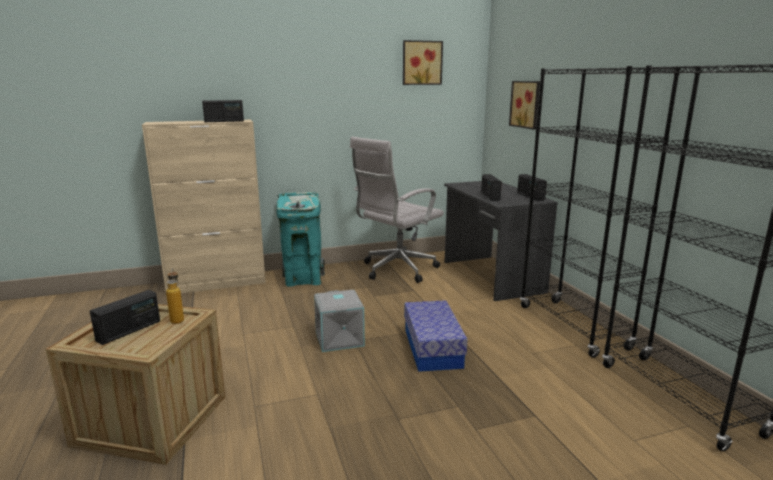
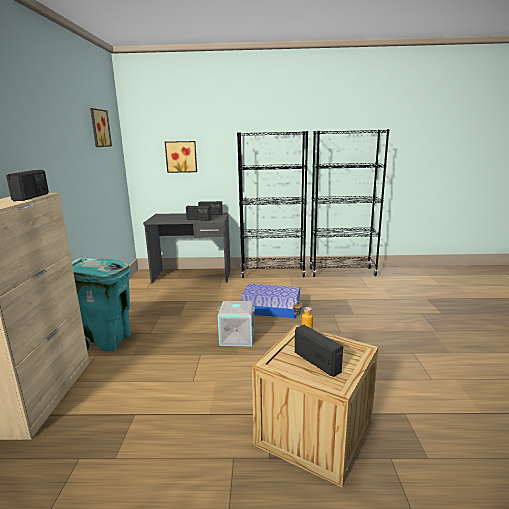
camera: 70 degrees left, 0 degrees up
(396, 270) = (143, 300): white office chair -> none

